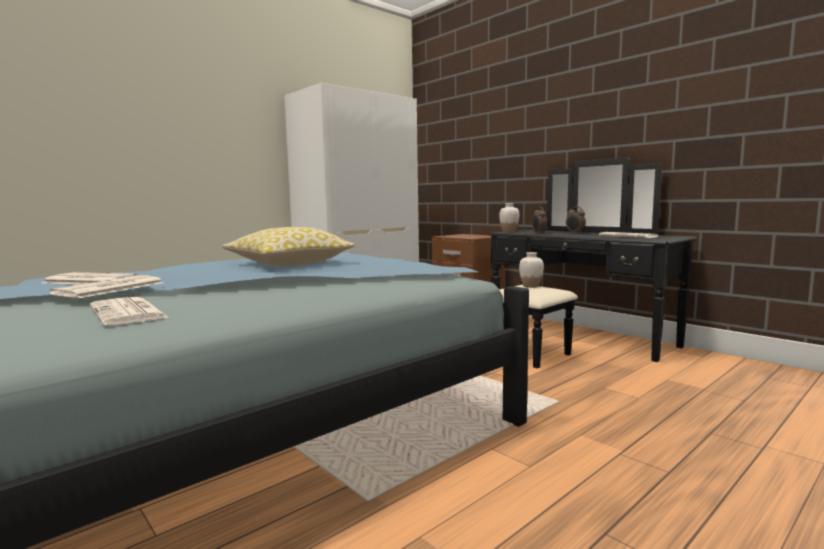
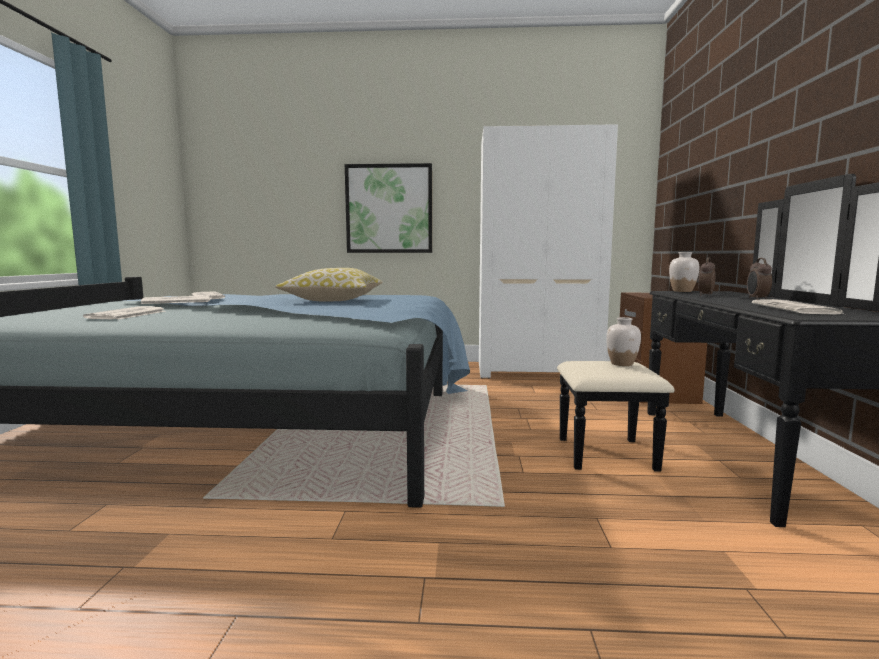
camera: 45 degrees right, 0 degrees up
(187, 157) = (389, 209): none -> picture

